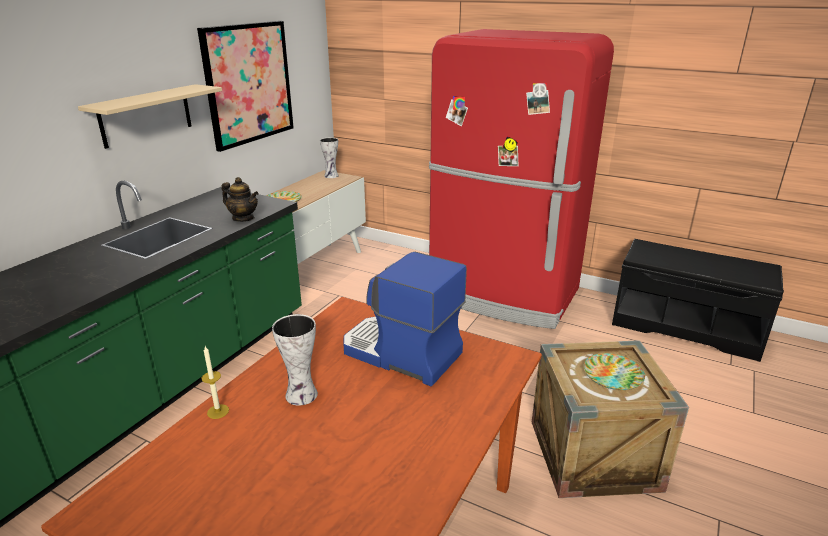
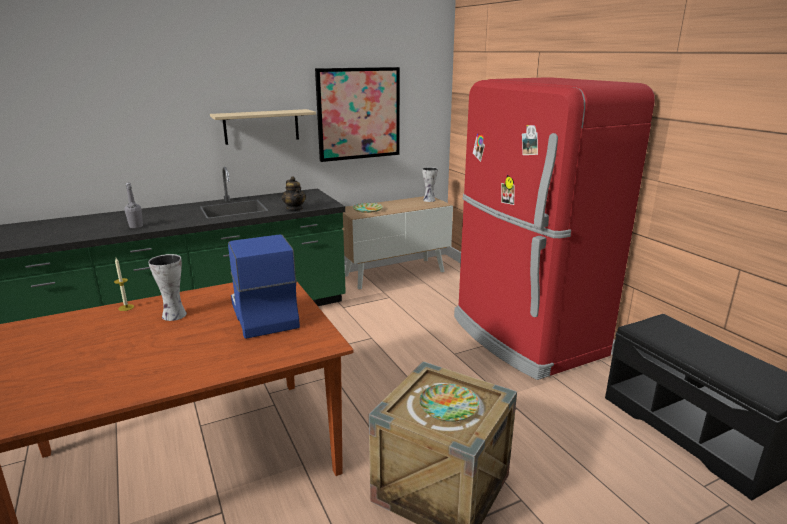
camera: 35 degrees right, 5 degrees down
(55, 298) = (136, 226): none -> grey bottle

